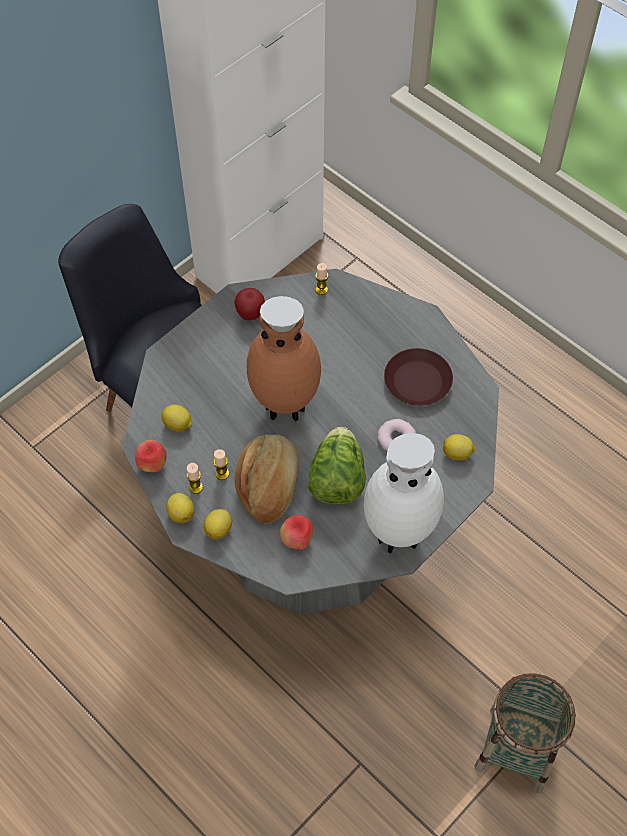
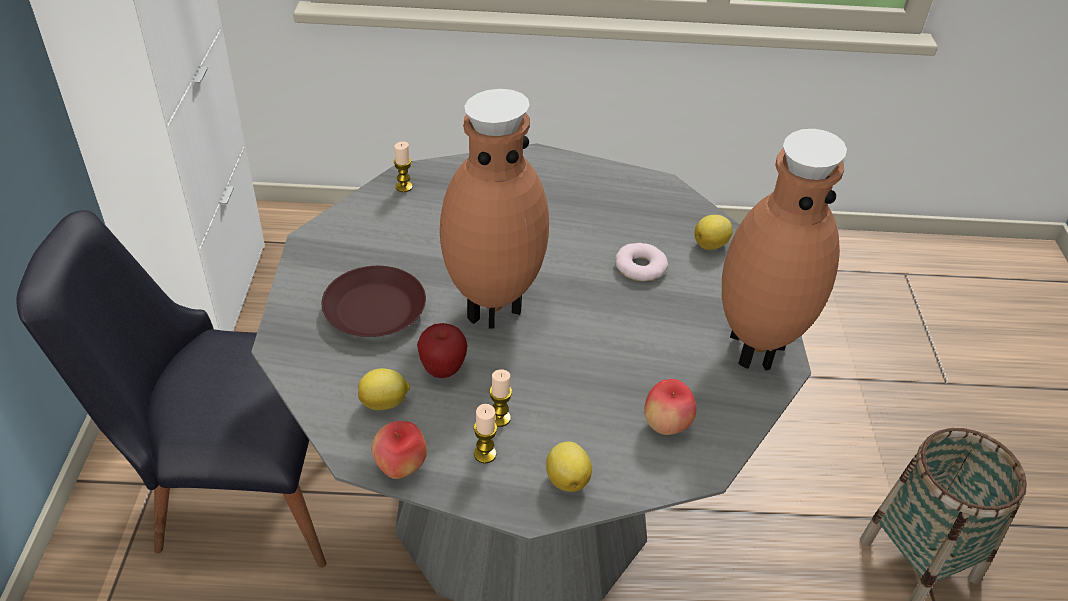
camera: 45 degrees left, 15 degrees down
(181, 513) = (500, 495): lemon -> none
(250, 314) = (348, 248): apple -> apple (443, 370)
(269, 485) = (567, 392): bread -> none
(336, 479) = (630, 339): lettuce -> none
(398, 535) = (754, 348): white vase -> brown vase
(418, 382) = (598, 209): brown plate -> brown plate (376, 310)

